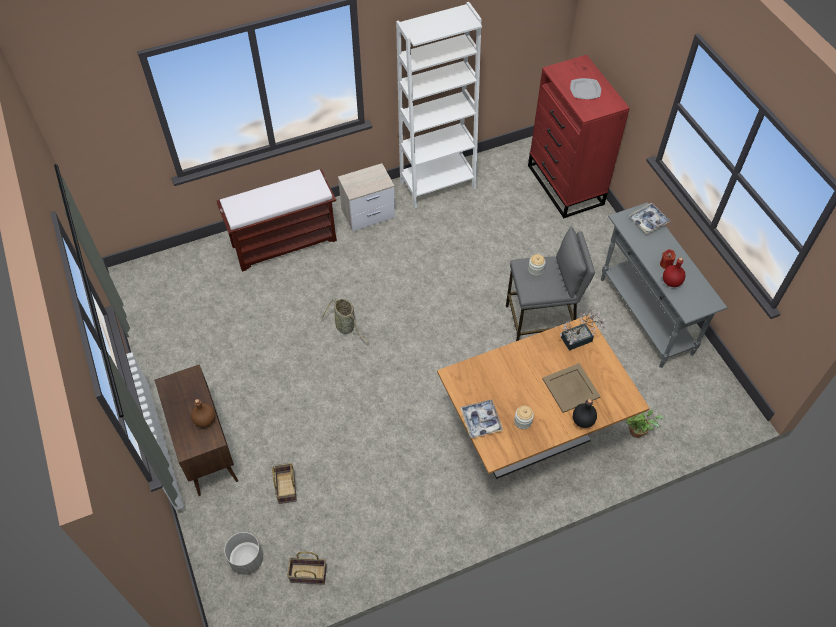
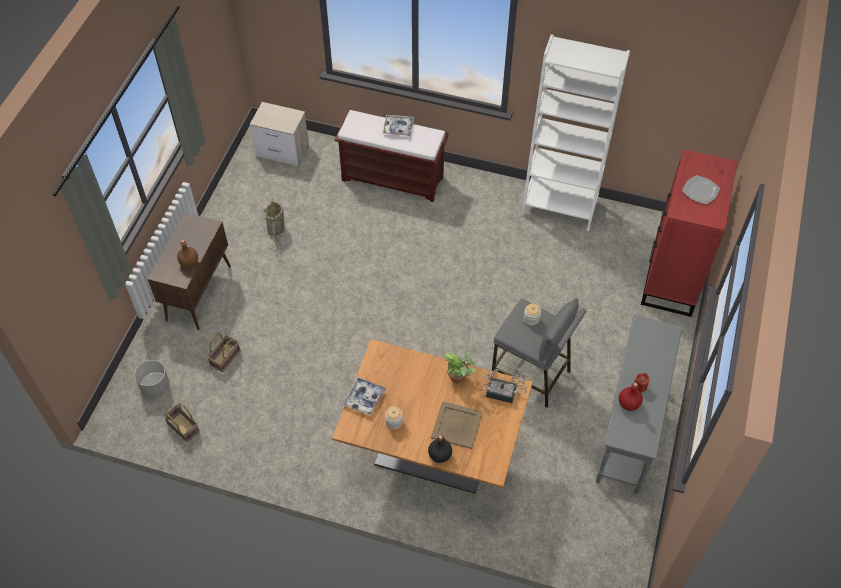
camera: 40 degrees right, 0 degrees up
(346, 327) = (376, 273): basket -> basket (276, 231)
(369, 213) = (479, 196): nightstand -> nightstand (283, 151)
(638, 431) = (522, 516): potted plant -> potted plant (459, 378)
(648, 221) = (664, 342): tray -> tray (398, 128)

